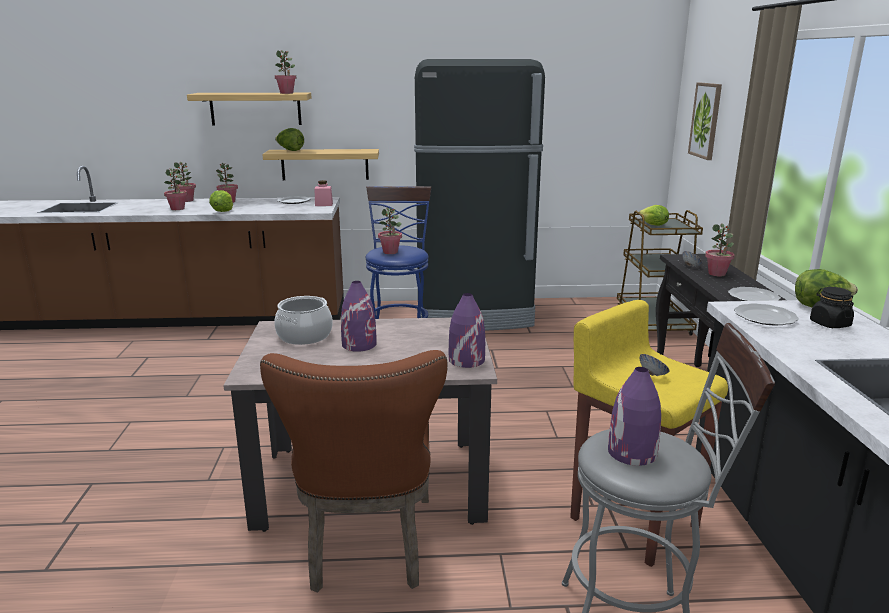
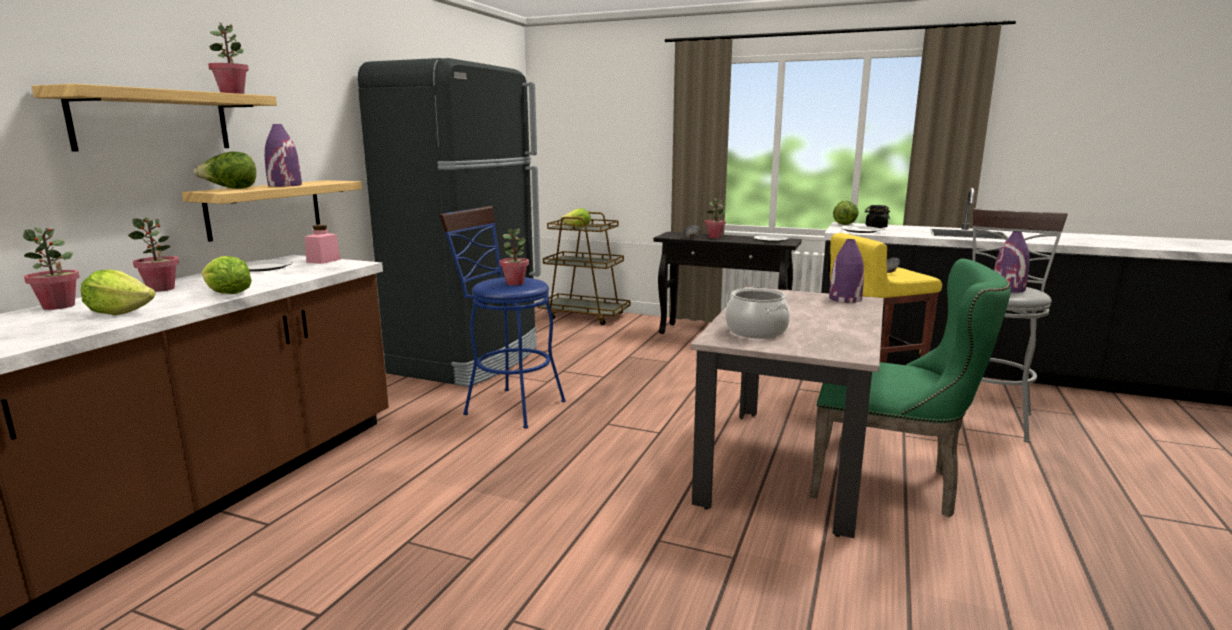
camera: 65 degrees left, 5 degrees down
(178, 209) = (120, 312): potted plant -> lettuce
(359, 344) = (792, 318): purple vase -> purple vase (284, 185)
(368, 549) = (891, 483): brown chair -> green chair
(706, 120) = (588, 133): picture -> none

